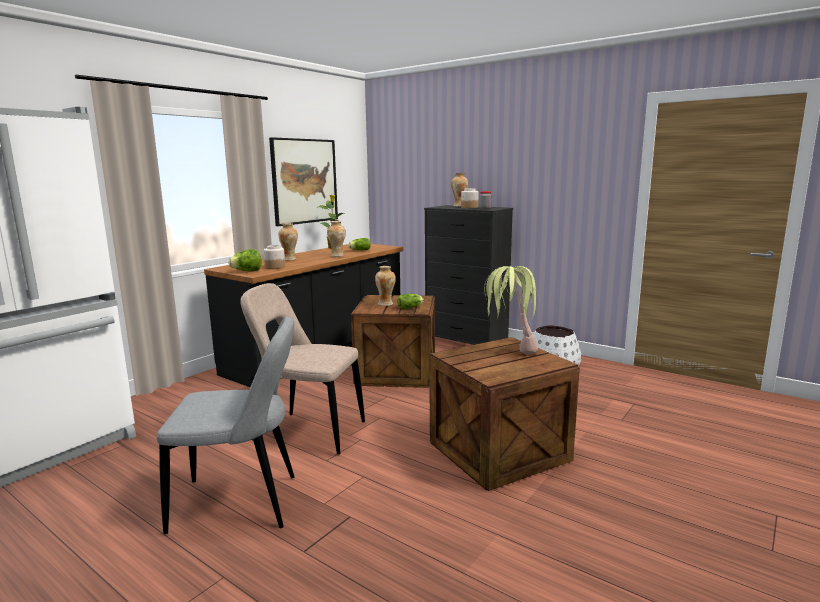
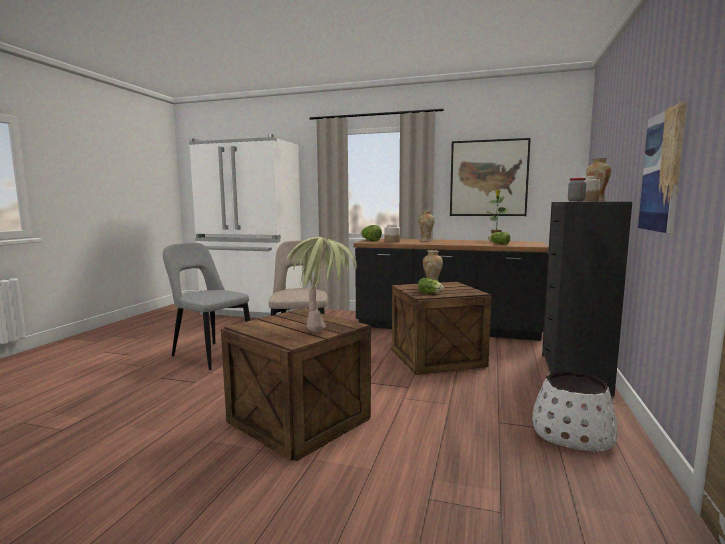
camera: 70 degrees right, 5 degrees down
(241, 503) = (210, 355): grey chair -> grey chair turned 150 degrees clockwise
(337, 256) = (460, 243): vase -> none
(549, 190) = (662, 172): none -> picture

